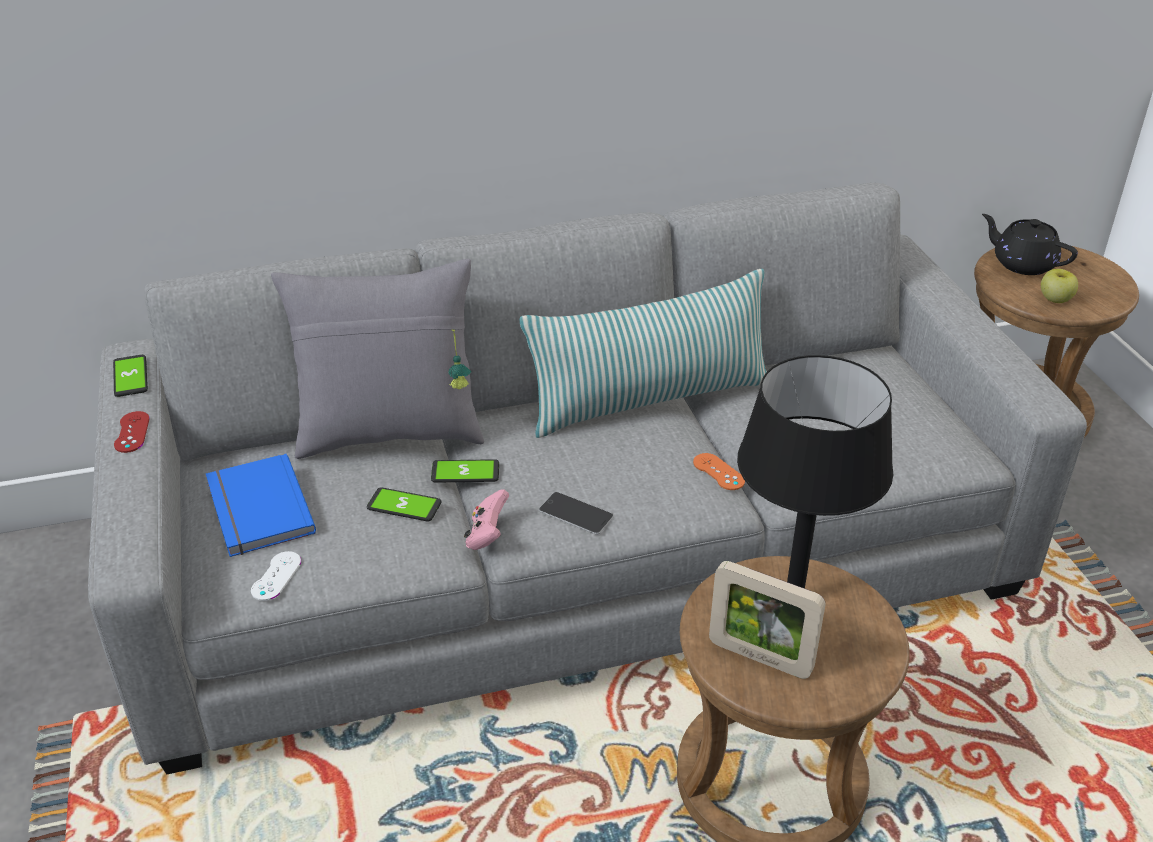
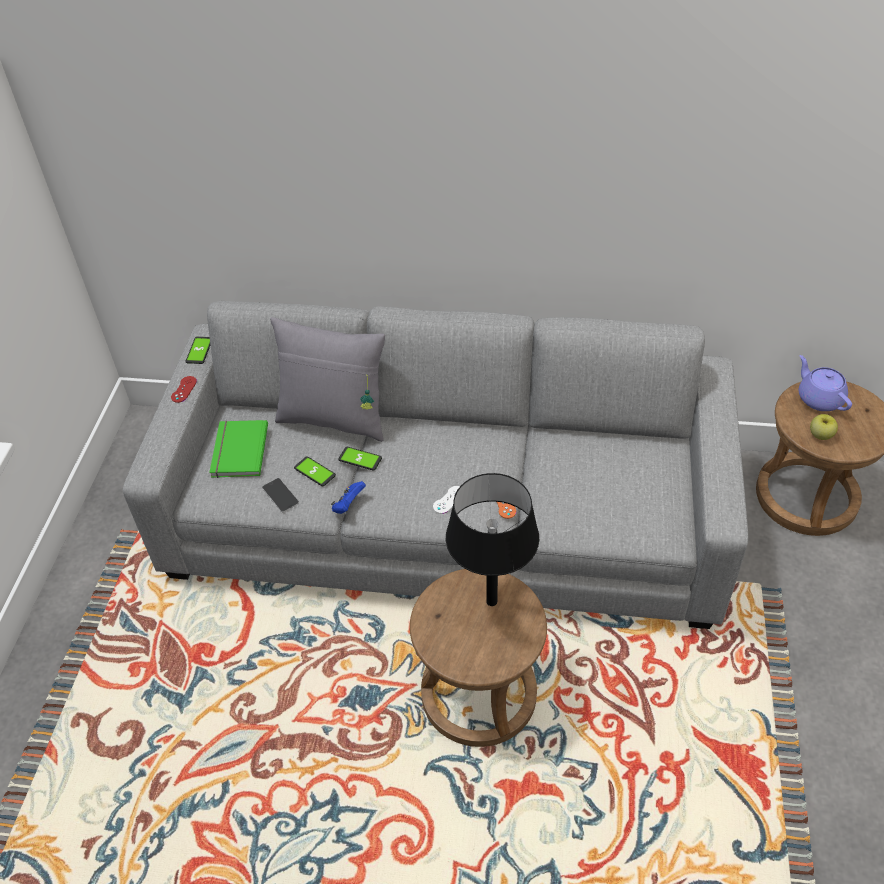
camera: 25 degrees right, 10 degrees up
(256, 509) = (237, 451): blue book -> green book
(276, 576) = (228, 497): white game controller -> white game controller (449, 500)
(487, 535) = (348, 505): pink game controller -> blue game controller
(576, 513) = (404, 506): phone -> phone (280, 495)
(649, 400) = (497, 438): pillow -> none
(760, 657) = (449, 631): picture frame -> none
(1022, 264) = (819, 398): black teapot -> purple teapot

